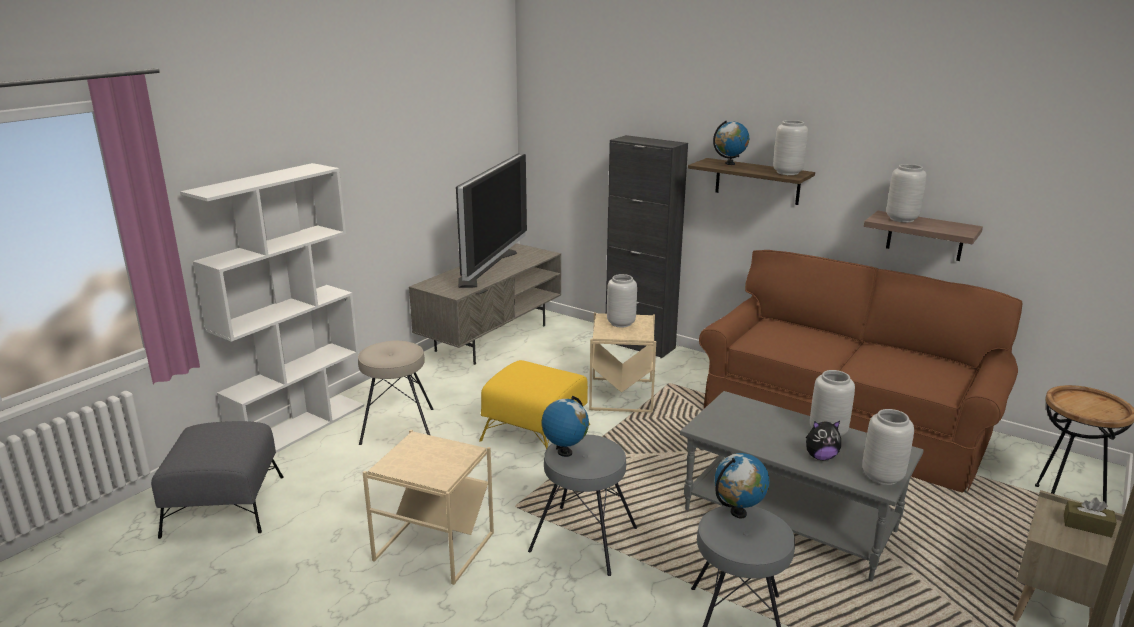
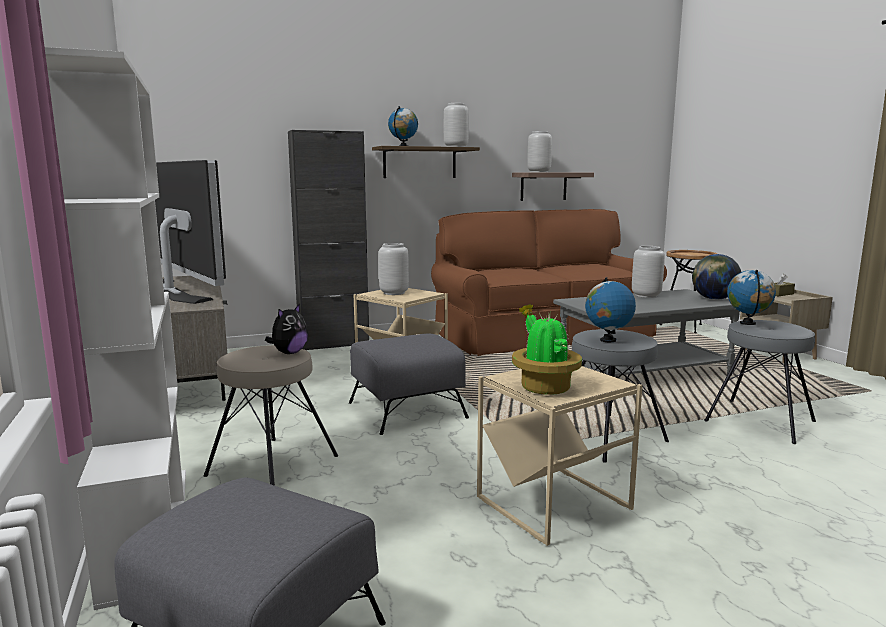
camera: 55 degrees left, 10 degrees down
(405, 457) = (543, 387): none -> potted plant
(536, 433) = (407, 410): yellow ottoman -> grey ottoman
(820, 457) = (678, 302): plush toy -> plush toy (289, 353)
(881, 476) = (714, 299): grey vase -> globe

